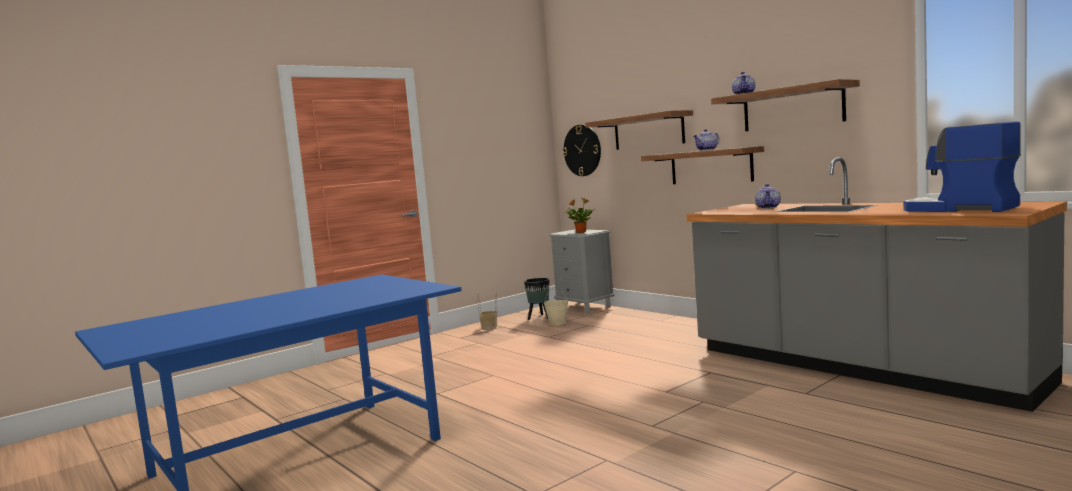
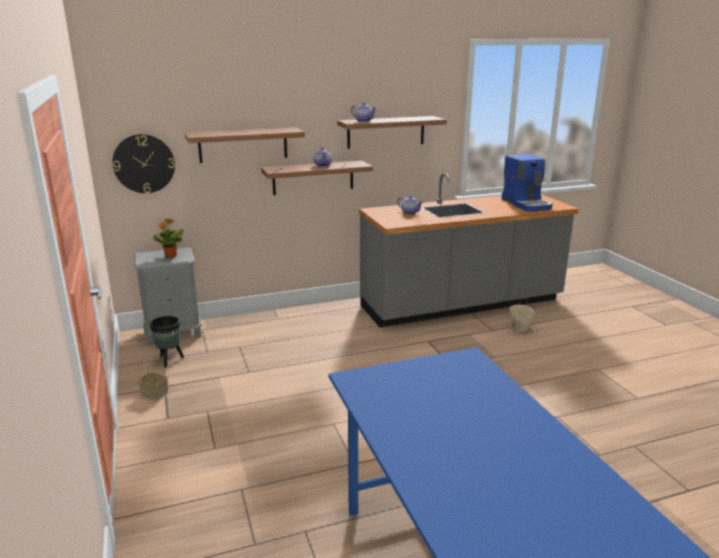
camera: 70 degrees left, 15 degrees up
(558, 323) = (207, 357): beige bucket -> beige bucket (519, 328)
(959, 209) = (527, 204): coffee machine -> coffee machine turned 90 degrees counterclockwise

